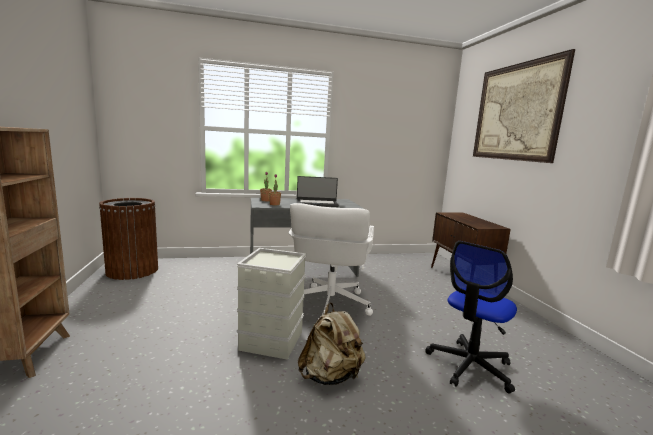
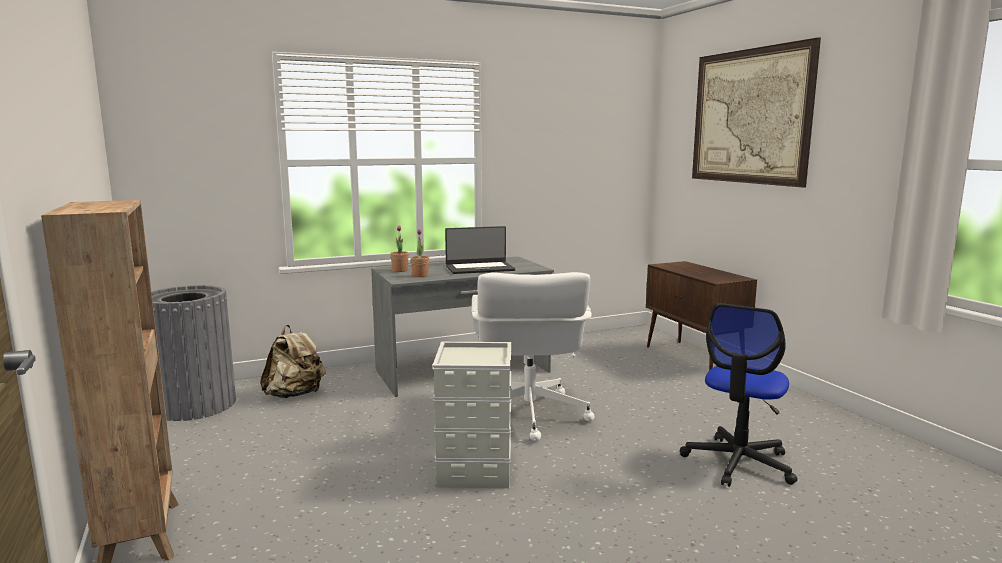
camera: 10 degrees left, 0 degrees up
(132, 270) = (195, 405): brown trash can -> grey trash can
(331, 376) = (575, 498): beige backpack -> beige backpack (295, 395)

